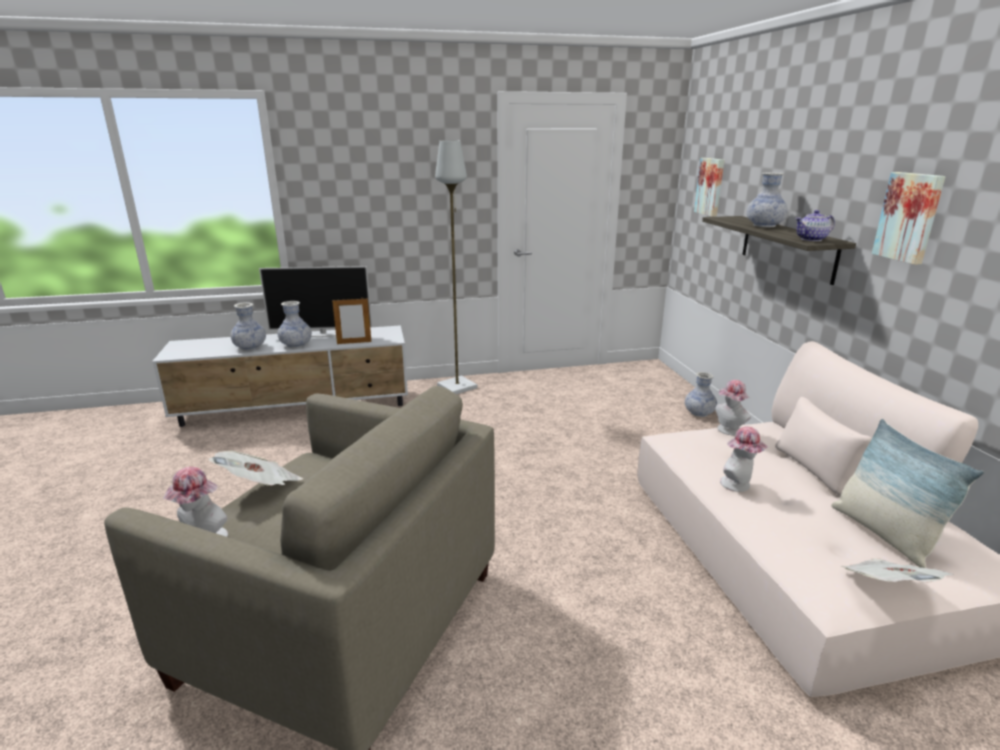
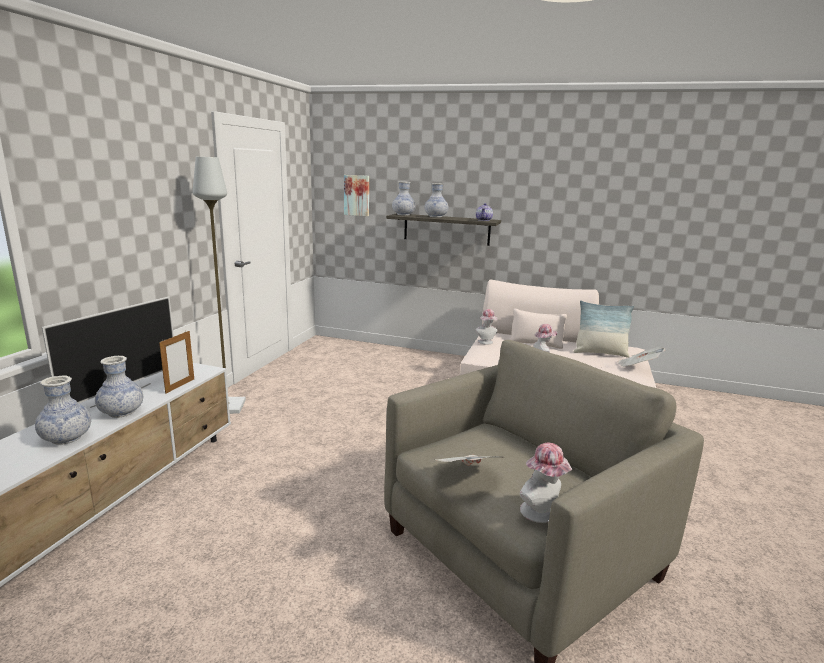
camera: 60 degrees left, 5 degrees down
(699, 413) = (401, 354): vase -> vase (403, 215)
(909, 217) = (533, 203): picture -> none

